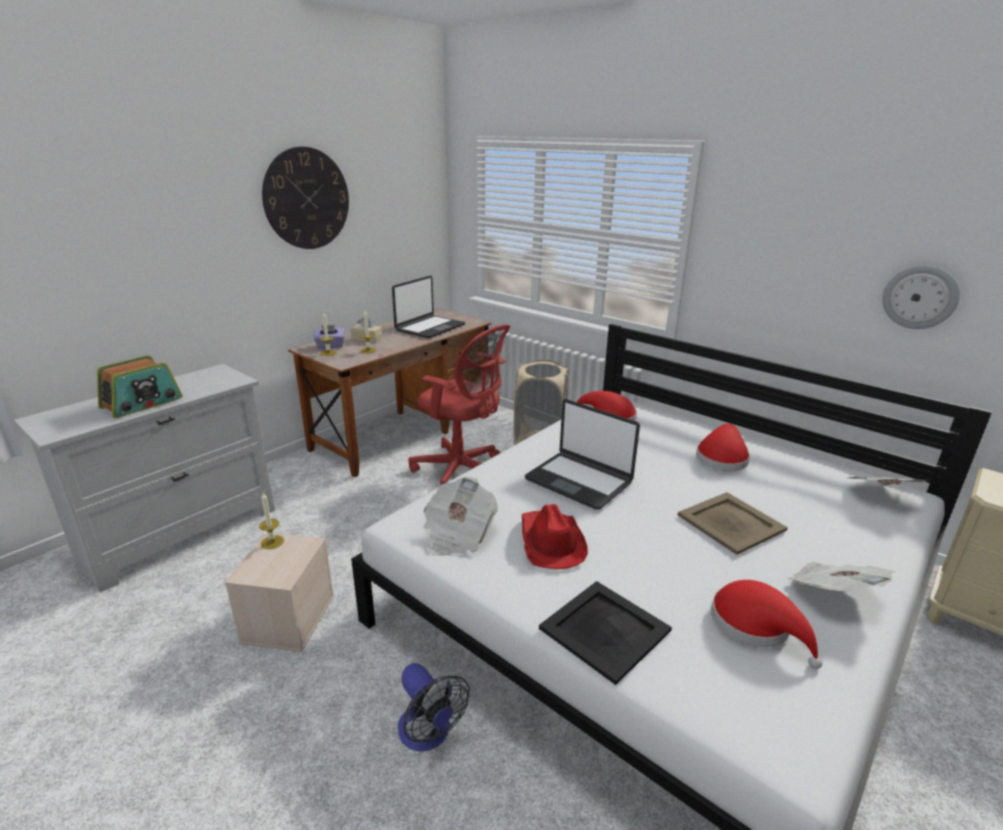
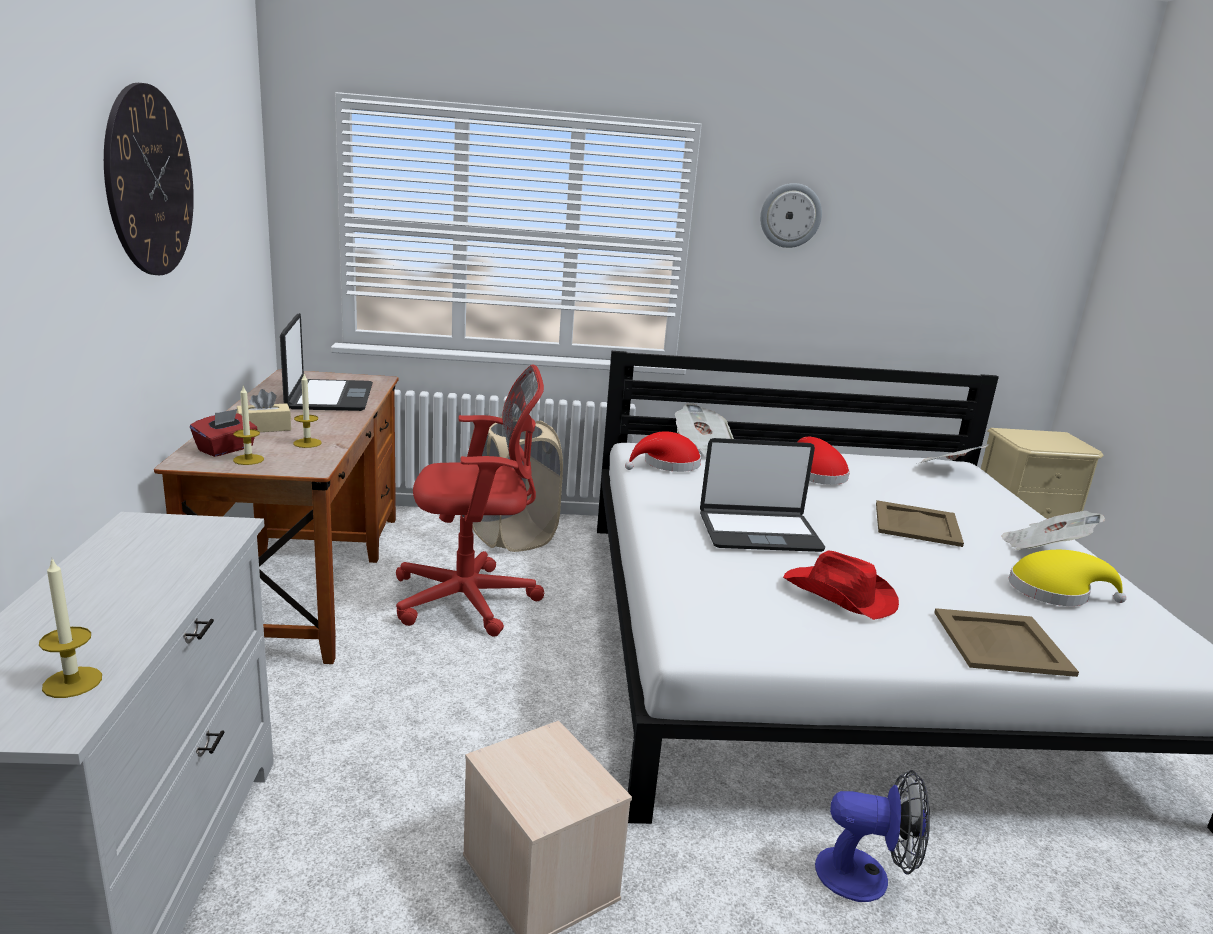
camera: 45 degrees left, 5 degrees down
(142, 403) = (122, 612): radio -> none
(272, 542) = (501, 760): candle -> candle (72, 682)
(330, 346) = (226, 449): purple tissue box -> red tissue box
(457, 534) = (761, 626): newspaper -> newspaper (703, 448)
(603, 629) = (1001, 643): black tray -> beige tray
(756, 625) = (1054, 592): red hat -> yellow hat
(920, 297) = (918, 283): wall clock -> wall clock (790, 215)

